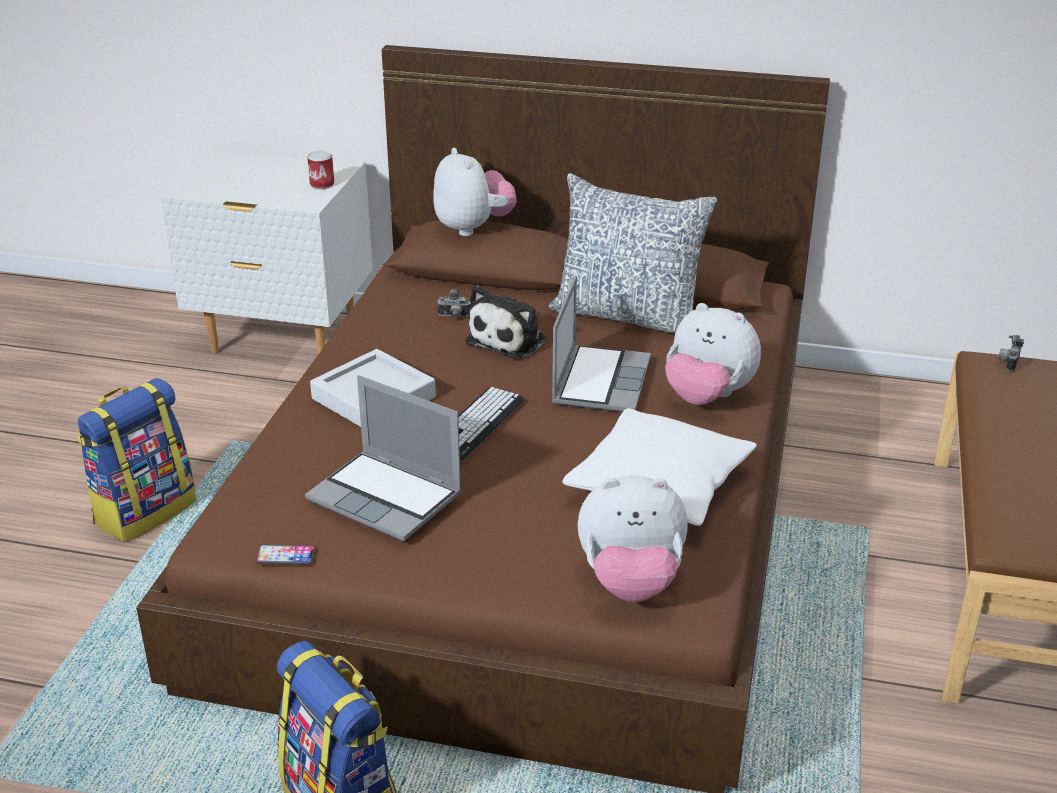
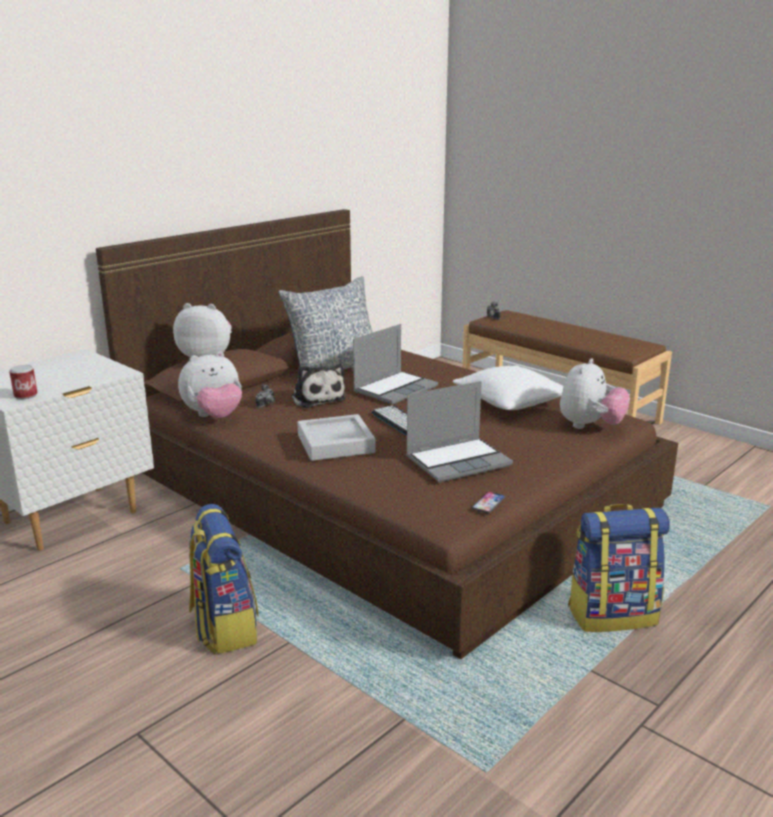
camera: 60 degrees left, 10 degrees down
(322, 184) = (98, 364): can -> can (25, 395)
(600, 381) = (395, 389): laptop -> laptop turned 90 degrees clockwise
(707, 397) = (441, 373): plush toy -> plush toy (214, 416)

